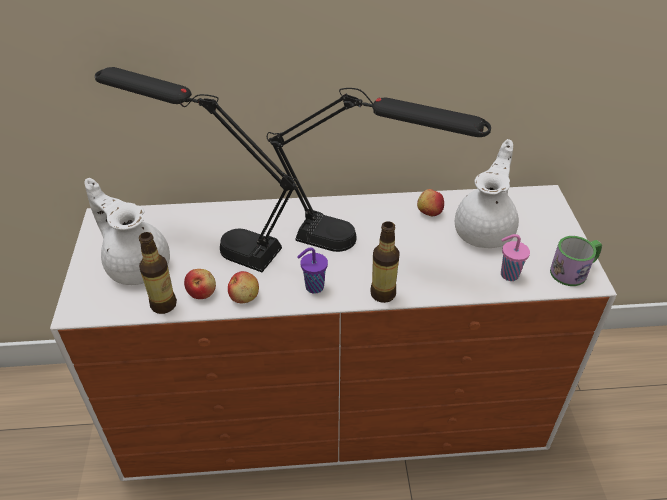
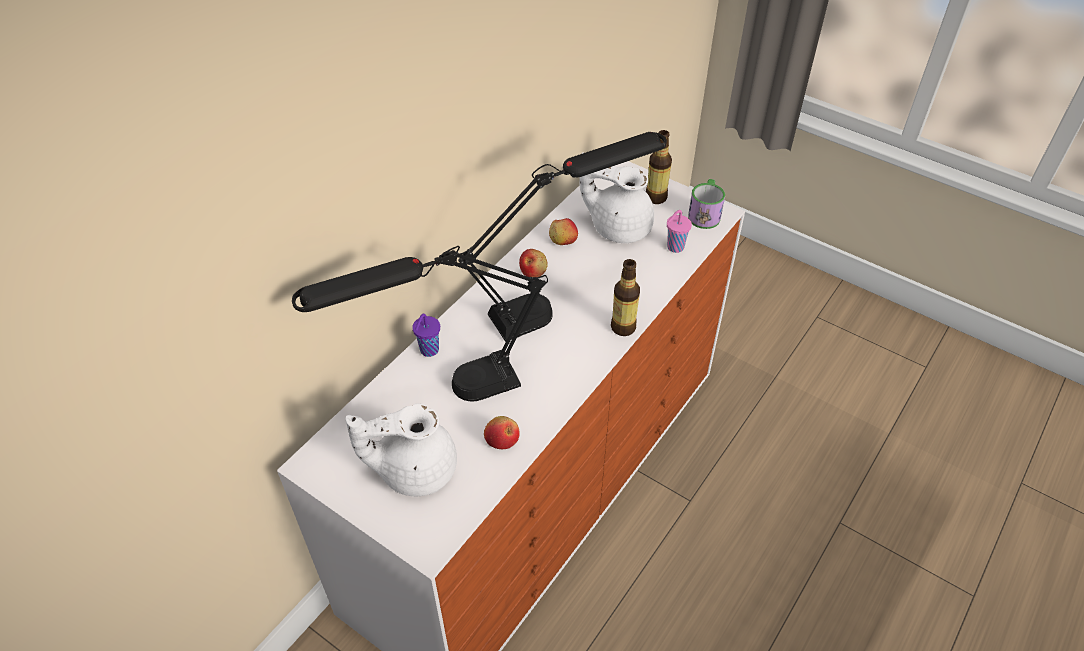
camera: 50 degrees left, 5 degrees up
(164, 304) = (490, 475): bottle -> bottle (656, 197)
(244, 296) = (538, 414): apple -> apple (533, 271)
(313, 287) = (573, 364): purple cup -> purple cup (428, 351)
(485, 231) = (618, 226): white teapot -> white teapot turned 45 degrees counterclockwise

